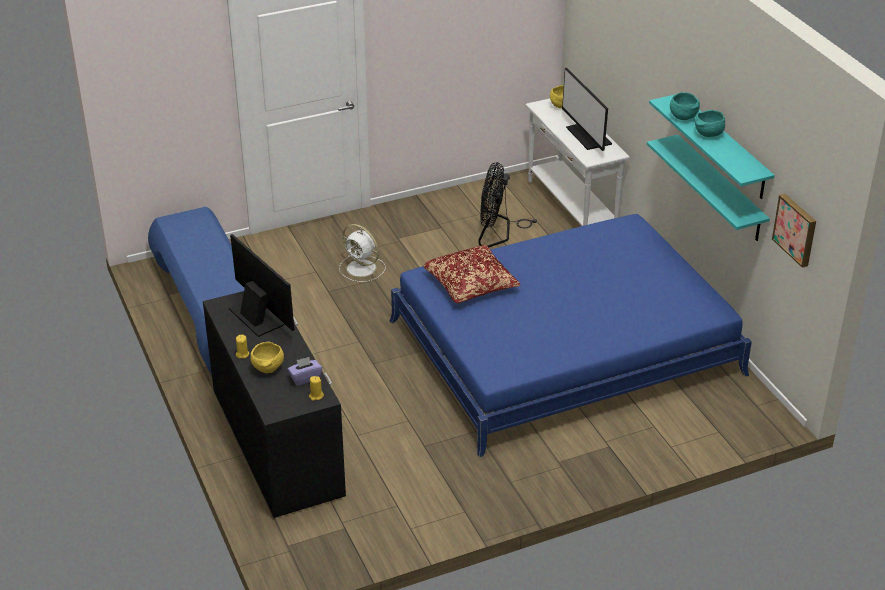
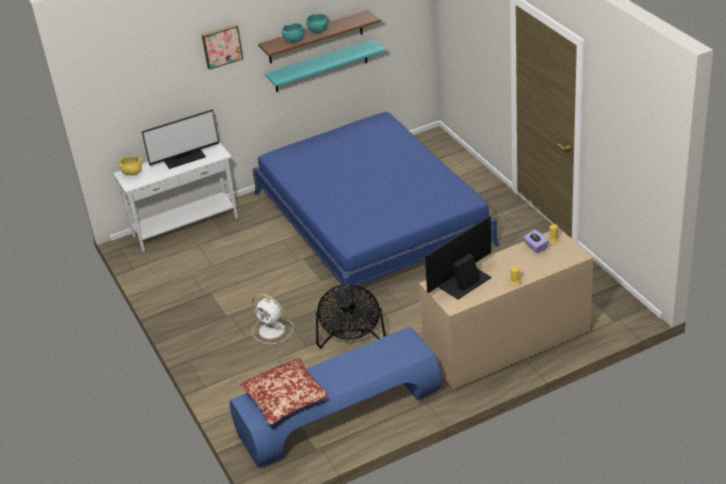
camera: 90 degrees left, 0 degrees up
(268, 369) = (529, 266): yellow bowl -> none
(276, 442) = (506, 344): black dresser -> beige dresser
(362, 269) = (273, 330): white fan -> white fan turned 90 degrees clockwise
(471, 284) = (359, 220): red pillow -> red pillow (286, 398)
(498, 229) = (215, 262): black fan -> black fan (349, 337)
(723, 147) = (315, 37): turquoise shelf -> brown shelf
(796, 229) = (397, 23): picture -> picture (221, 46)

